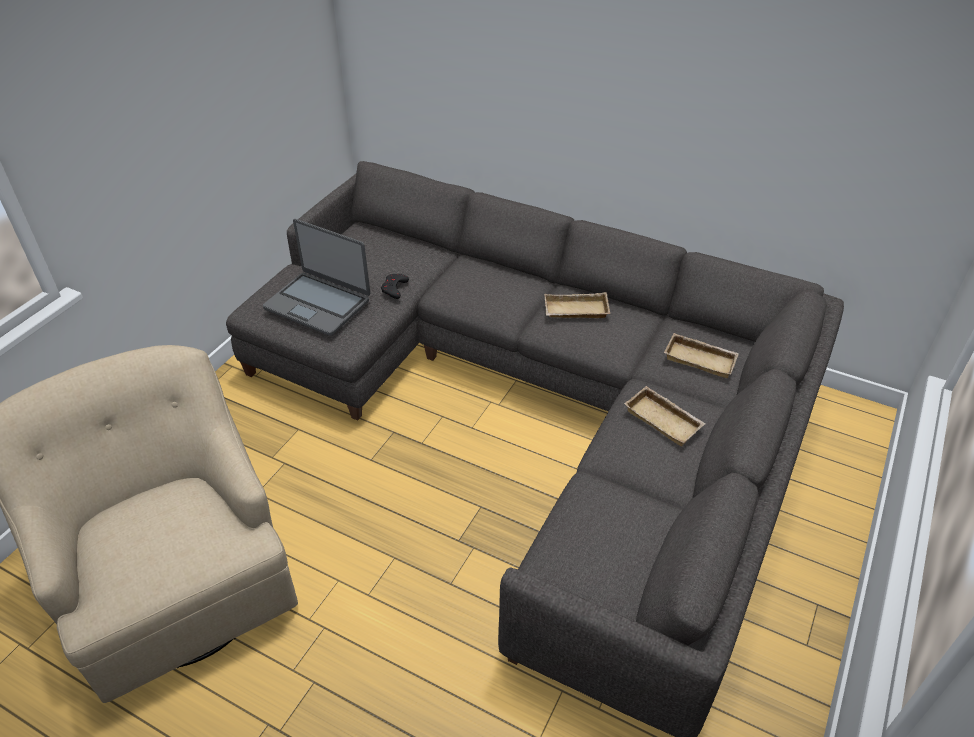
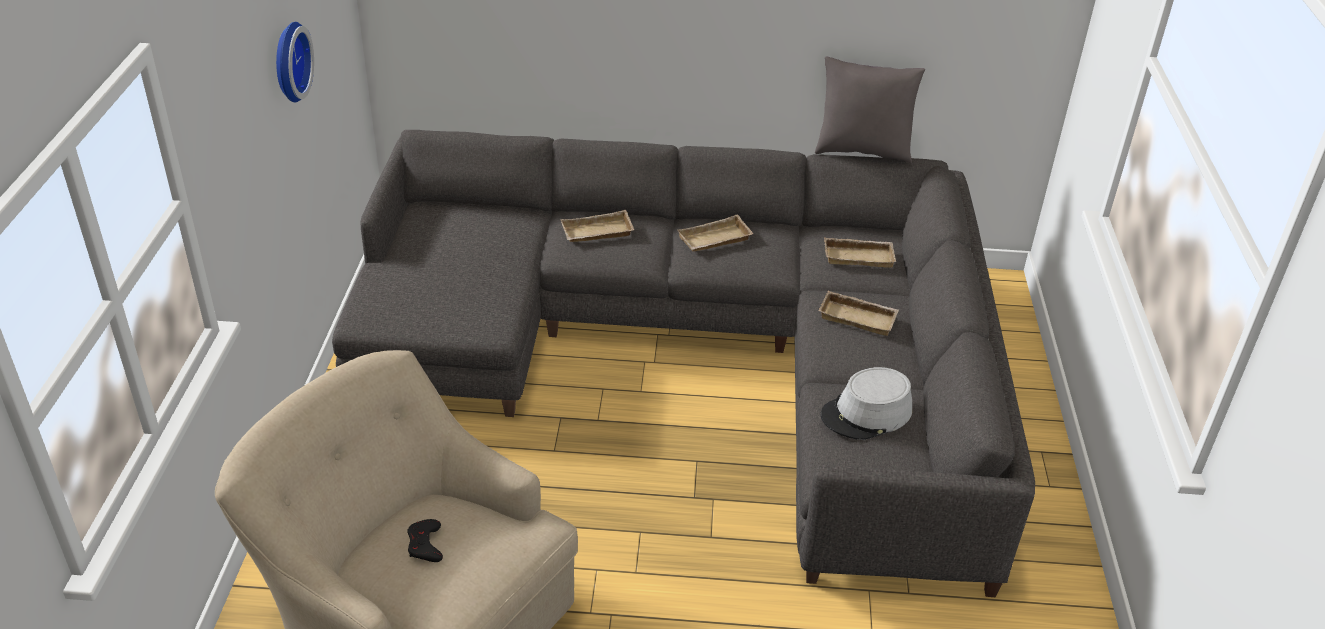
camera: 25 degrees left, 5 degrees down
(207, 80) = (287, 61): none -> wall clock
(318, 304) = (437, 295): laptop -> none
(394, 288) = (510, 260): black game controller -> black game controller (425, 545)
(478, 281) = (596, 233): none -> beige tray
(612, 522) = (866, 414): none -> grey hat
(742, 259) = (862, 151): none -> grey pillow

